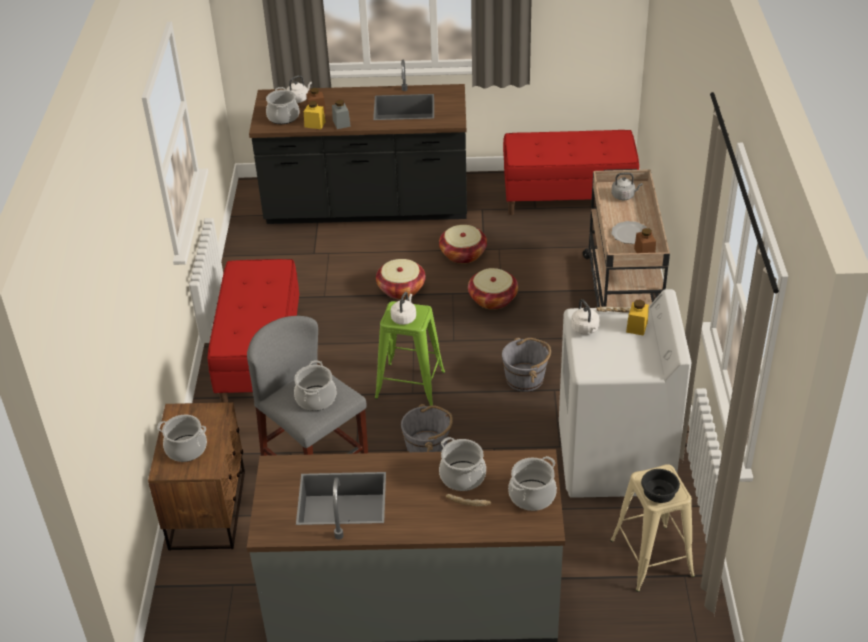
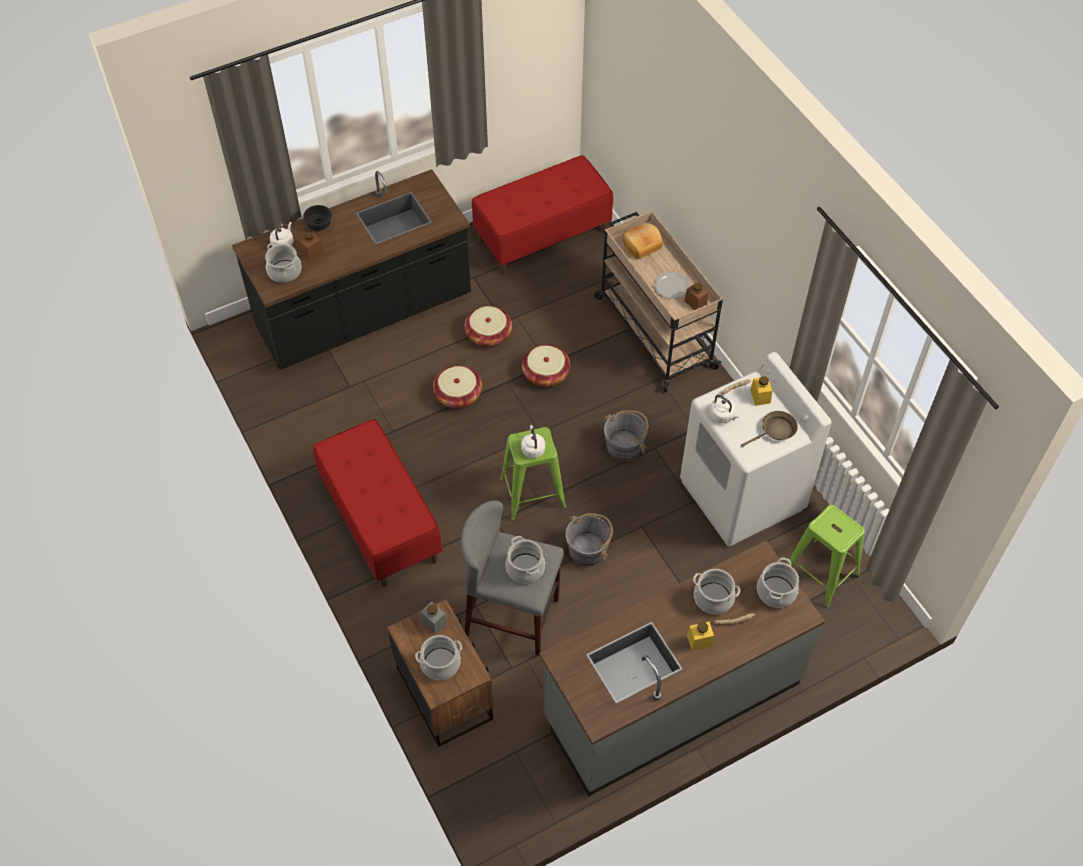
camera: 30 degrees left, 15 degrees up
(315, 124) = (323, 270): yellow jar -> yellow jar (699, 640)
(341, 123) = (348, 259): grey jar -> grey jar (434, 622)
(624, 196) = (641, 245): grey kettle -> bread
(631, 359) = (775, 431): none -> brown frying pan
(652, 558) = (821, 574): beige stool -> green stool
(659, 493) = (839, 535): black bowl -> black bowl (319, 224)

